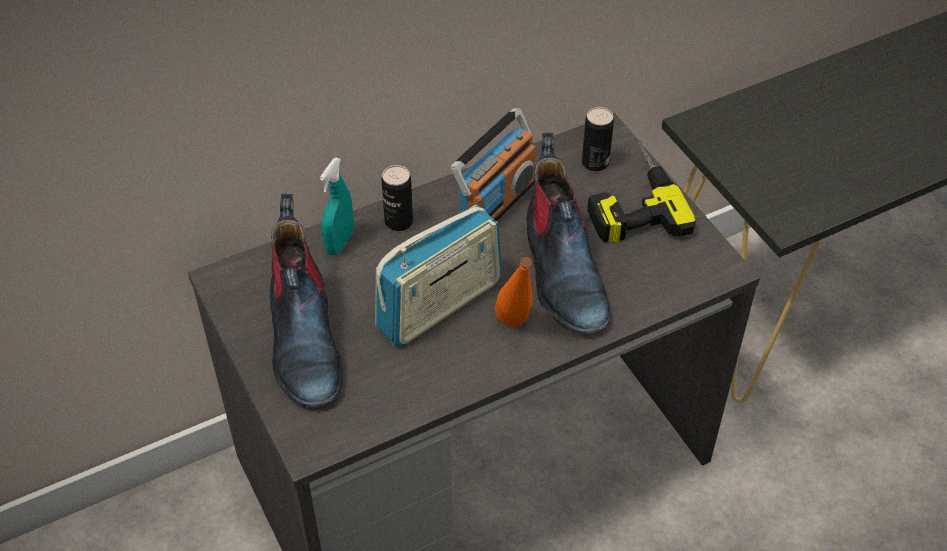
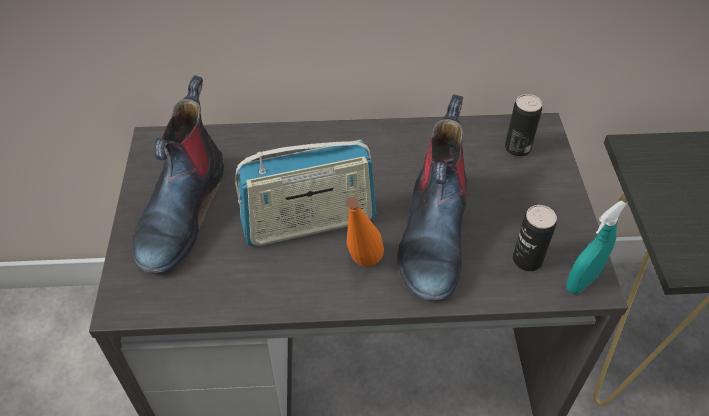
camera: 25 degrees right, 0 degrees up
(339, 242) = (262, 143): turquoise spray bottle -> turquoise spray bottle (582, 281)
(399, 221) = (319, 142): can -> can (527, 260)
(496, 204) = (409, 154): radio -> none
(629, 199) = (532, 190): power drill -> none

